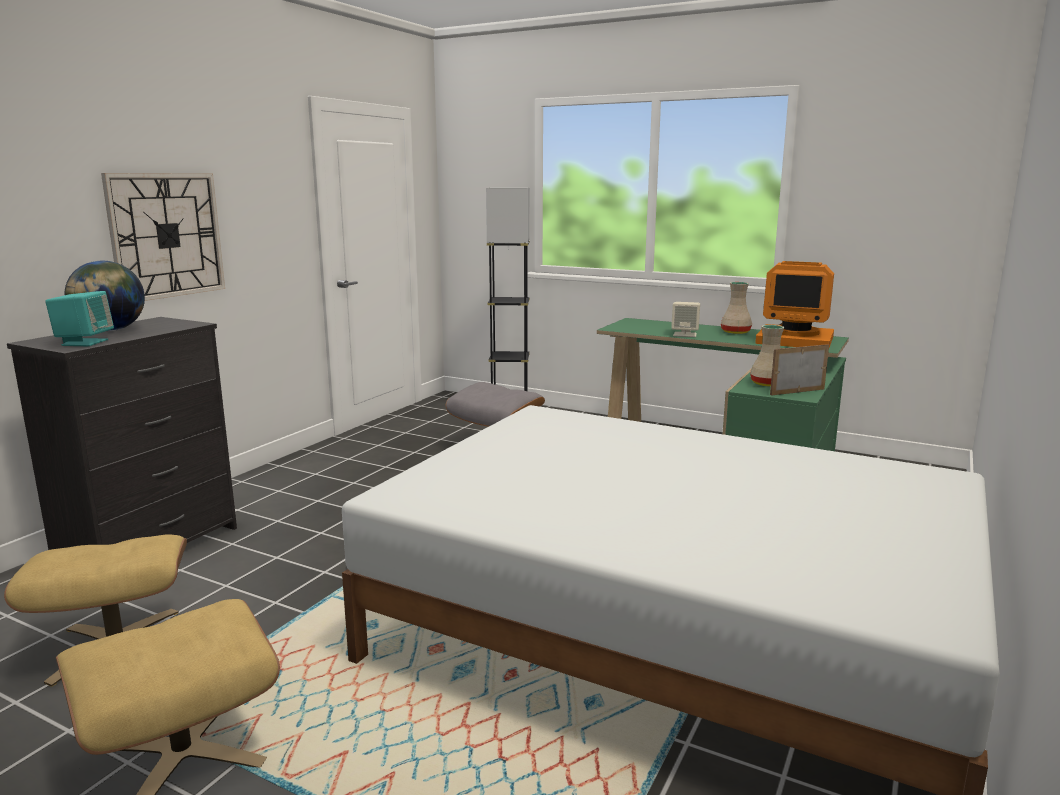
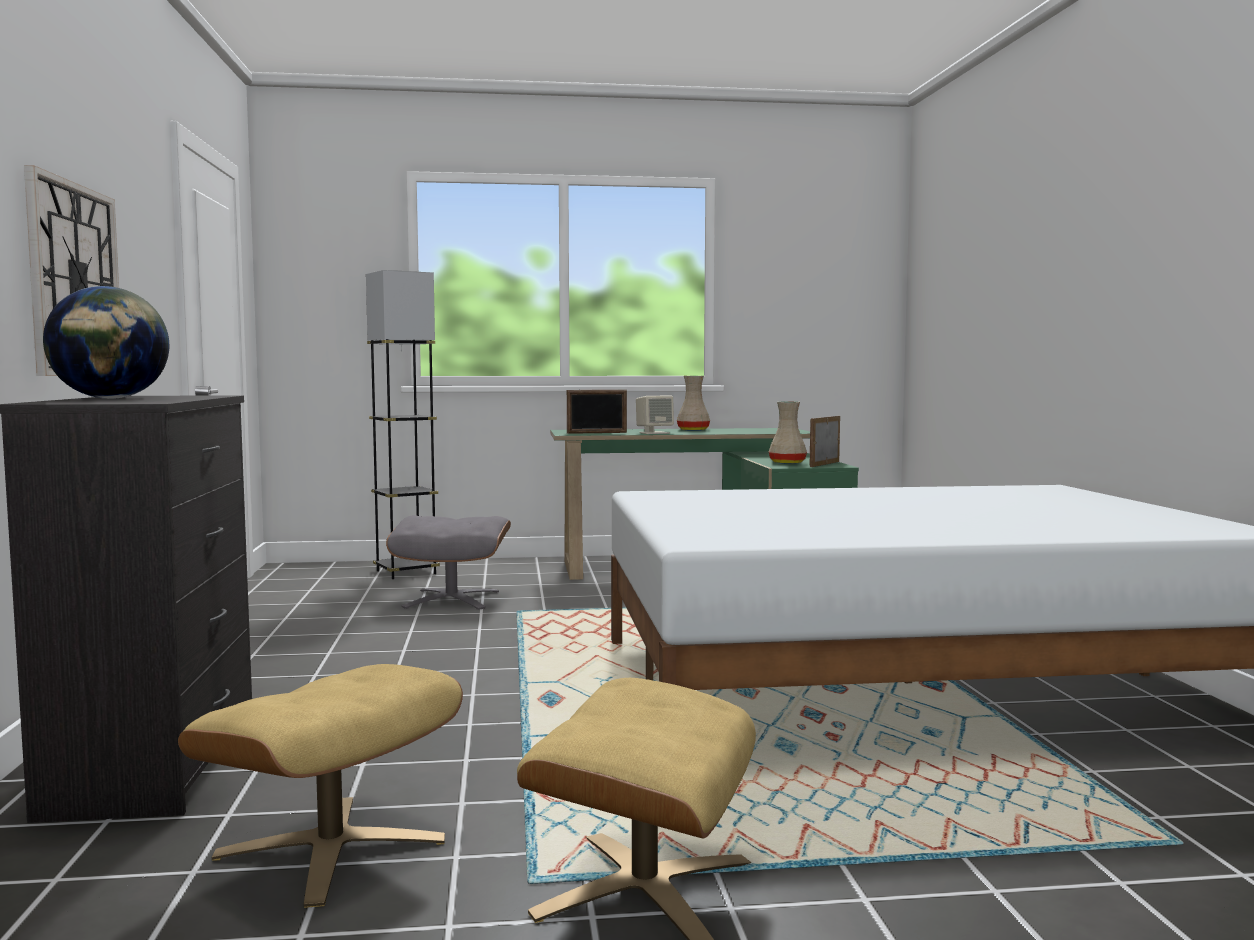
camera: 35 degrees left, 10 degrees down
(84, 342) = (140, 401): turquoise speaker -> none
(640, 329) = (597, 433): none -> picture frame
(795, 339) = (759, 430): monitor -> none

